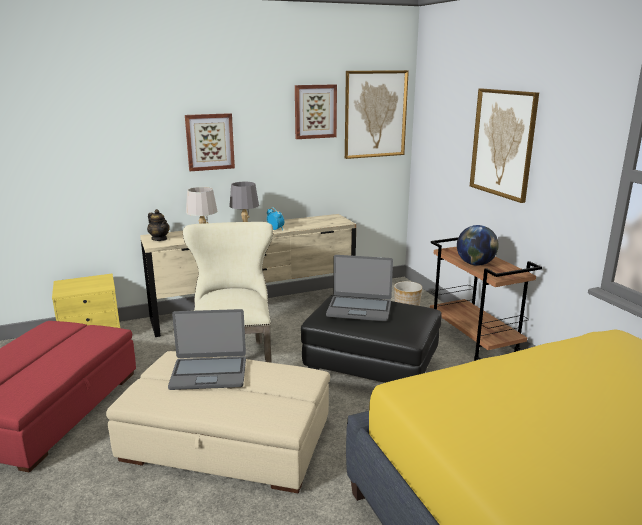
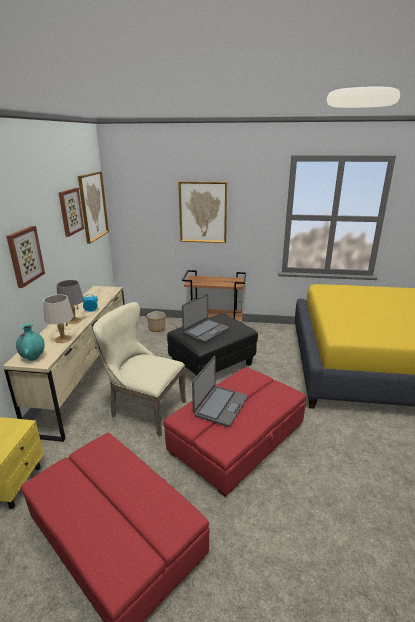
camera: 60 degrees left, 5 degrees up
(159, 239) = (33, 358): teapot -> turquoise vase
(227, 440) = (237, 438): beige ottoman -> red ottoman
(475, 264) = (216, 283): globe -> none

